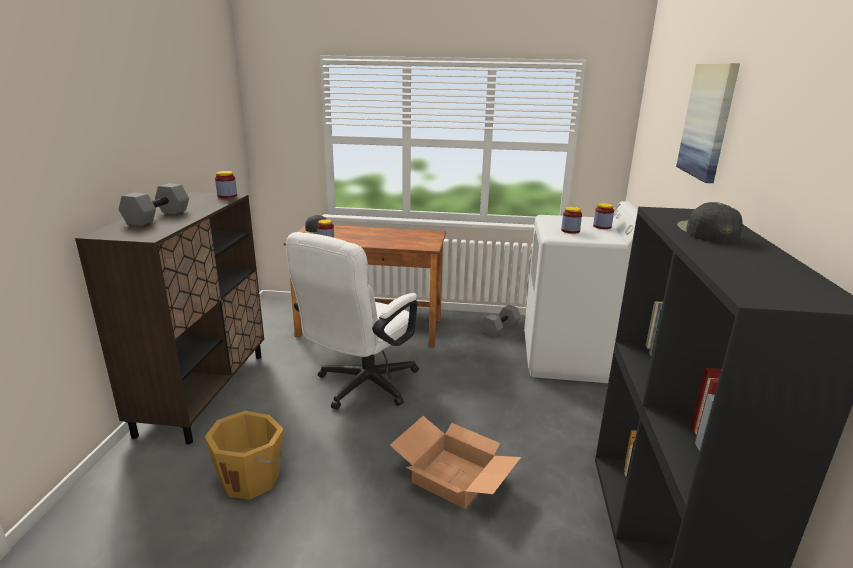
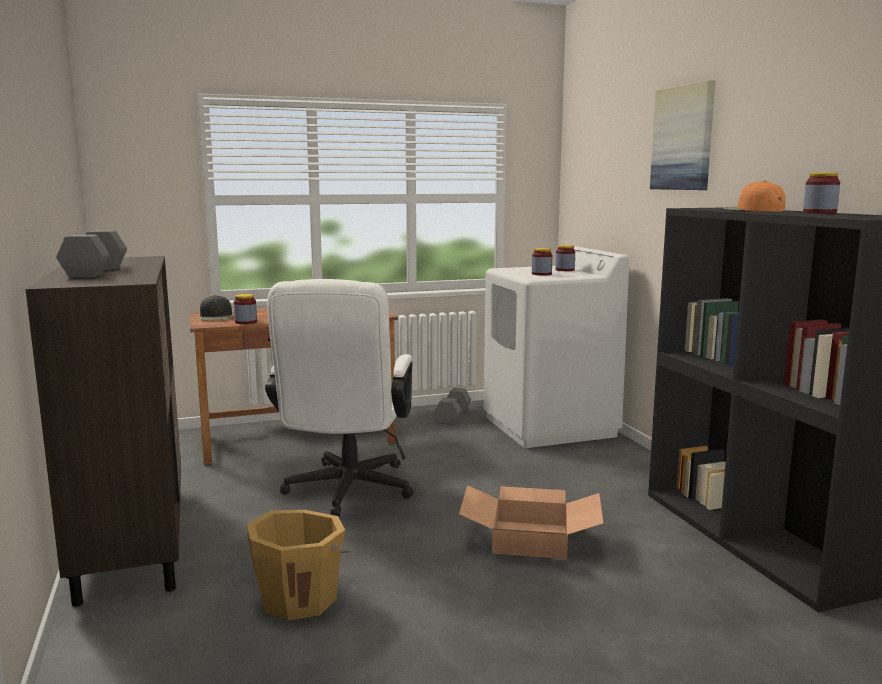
camera: 25 degrees left, 10 degrees down
(227, 196) = (140, 257): jar -> jar (819, 212)
(707, 232) = (753, 210): black cap -> orange cap

